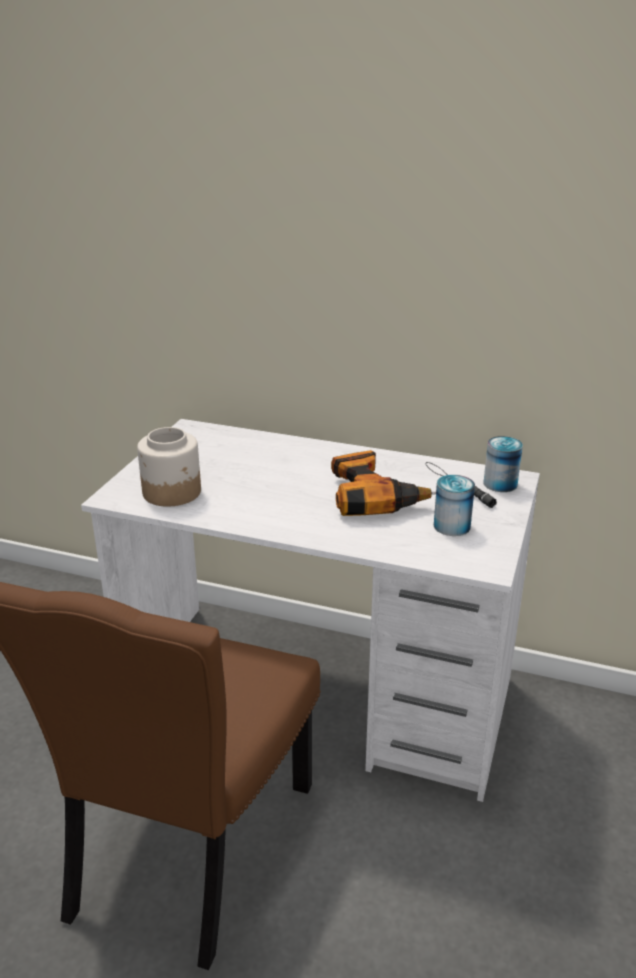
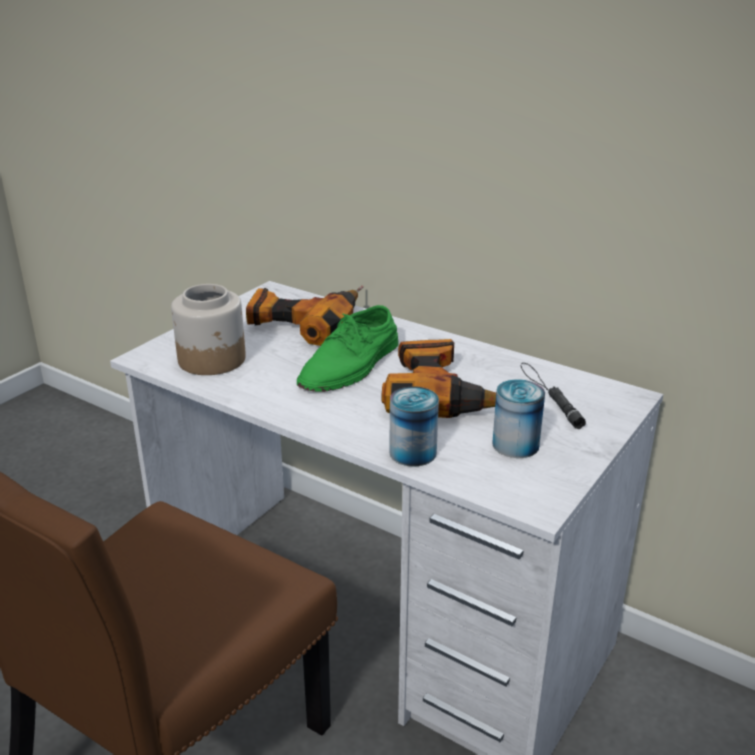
camera: 15 degrees right, 0 degrees up
(232, 450) = (304, 321): none -> power drill
(292, 482) = (351, 365): none -> green shoe
(500, 484) = (604, 401): can -> can (412, 452)

